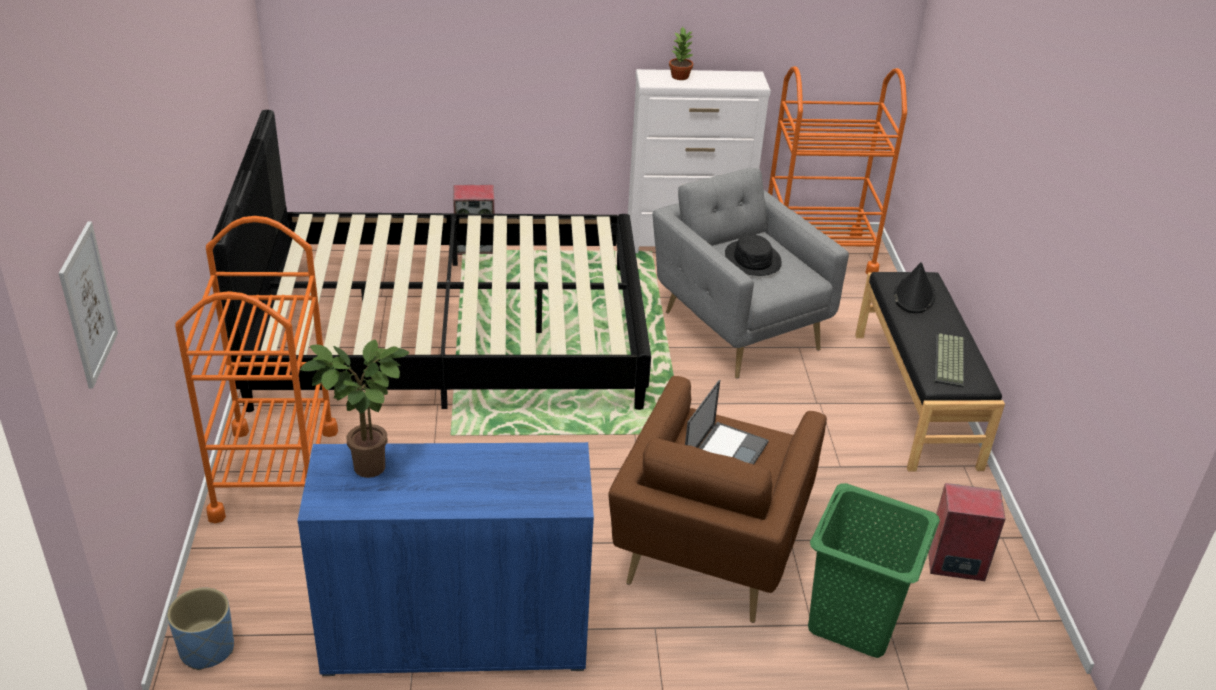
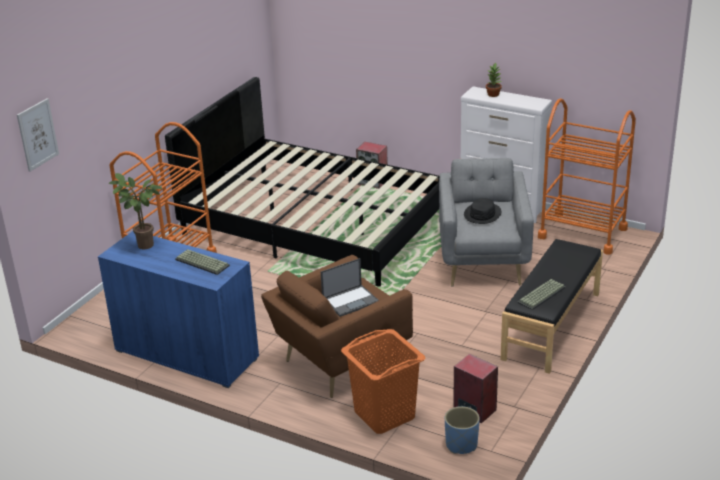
camera: 35 degrees right, 5 degrees down
(206, 650) = (80, 326): blue planter -> blue planter (461, 445)
(509, 471) = (201, 263): none -> keyboard
(854, 621) = (384, 415): green laundry basket -> orange laundry basket
(913, 295) = (565, 257): black hat -> none

